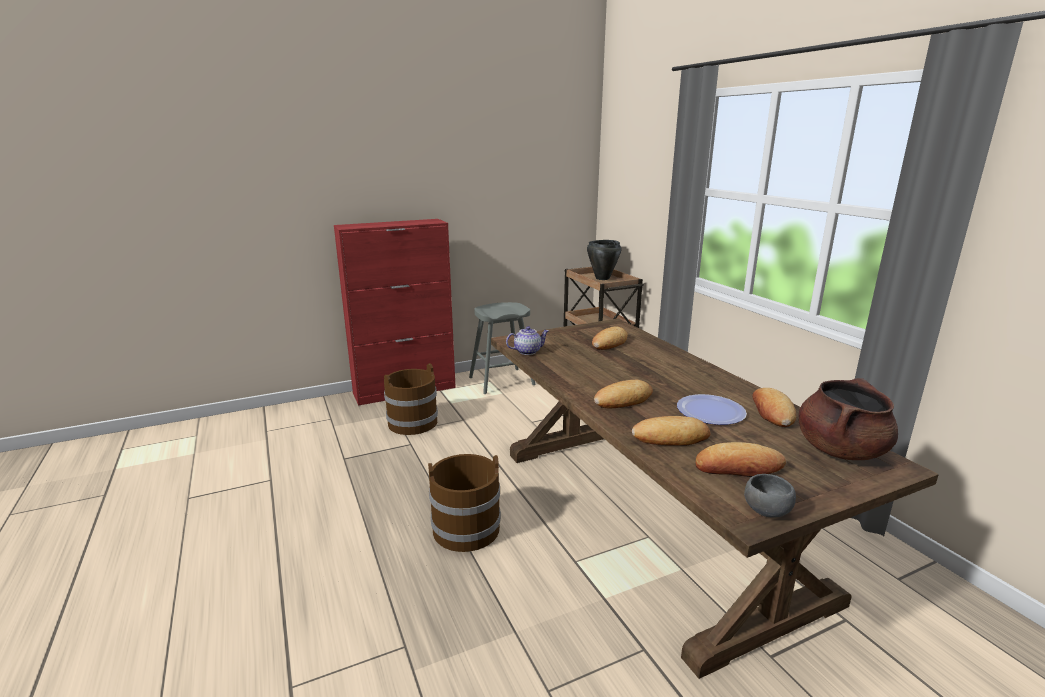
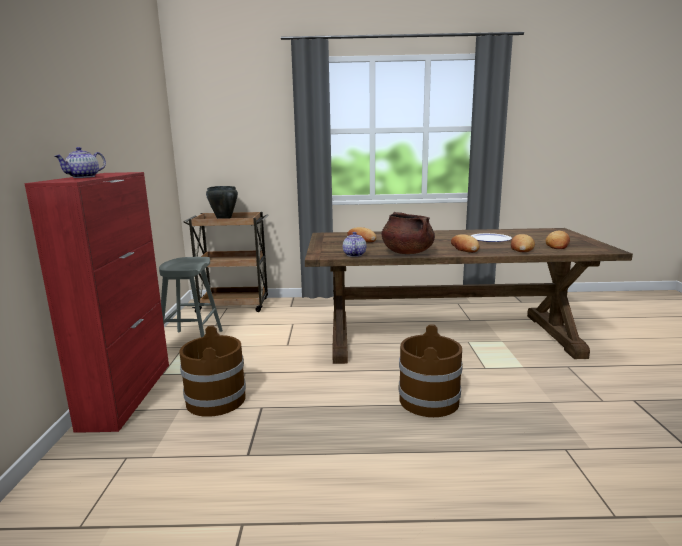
camera: 65 degrees left, 5 degrees down
(381, 224) = (83, 177): none -> teapot
(766, 510) = (600, 247): grey bowl -> none
(772, 412) = (496, 232): bread -> none
(840, 450) = (541, 232): brown cooking pot -> brown cooking pot (407, 252)

